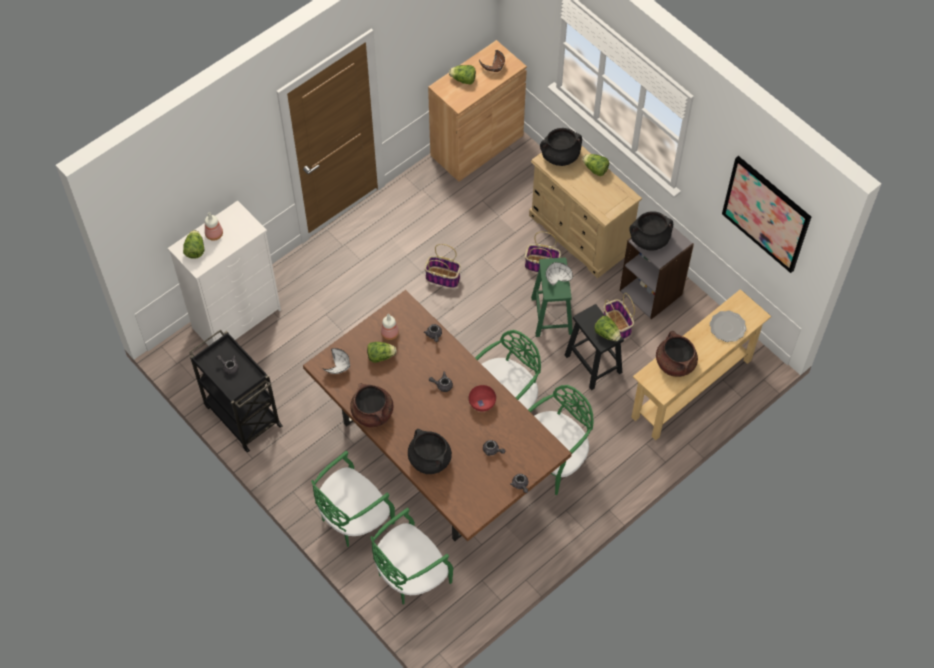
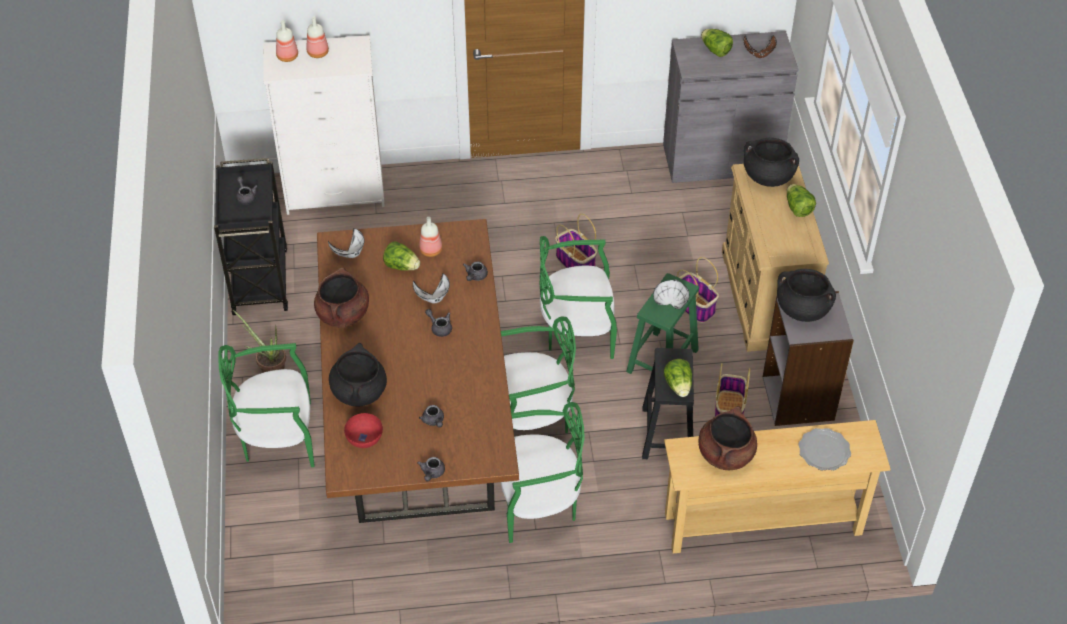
camera: 35 degrees right, 10 degrees down
(195, 250) = (287, 57): lettuce -> bottle
(306, 475) = (269, 370): none -> potted plant
(410, 575) = (283, 527): green chair -> green chair (577, 330)
(420, 366) = (433, 297): none -> white bowl
(477, 145) = (721, 159): brown cabinet -> grey cabinet
(482, 403) = (466, 368): red bowl -> red bowl (364, 438)
(766, 214) = (927, 312): picture -> none

